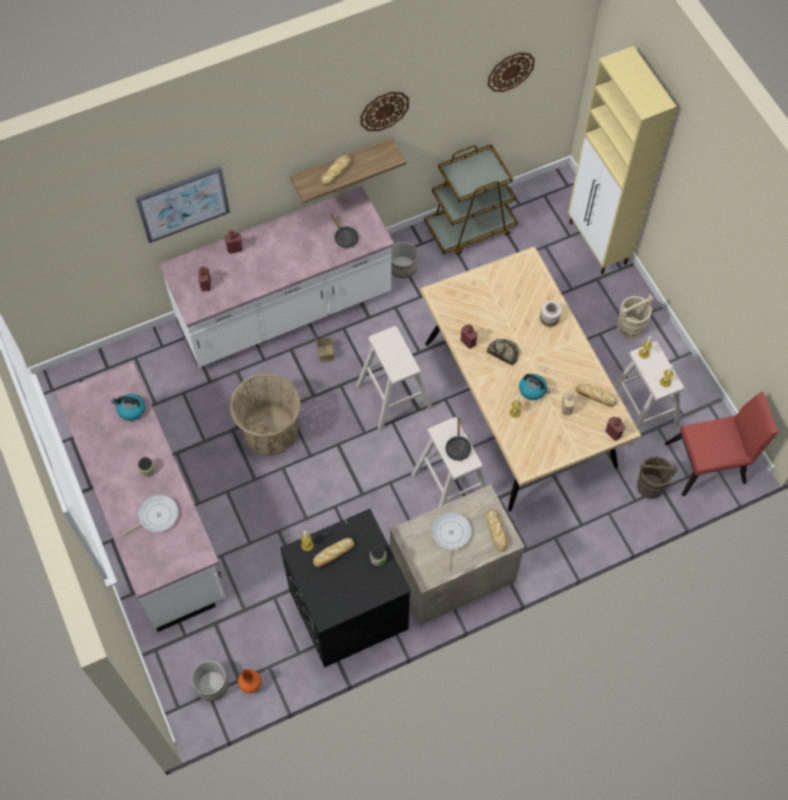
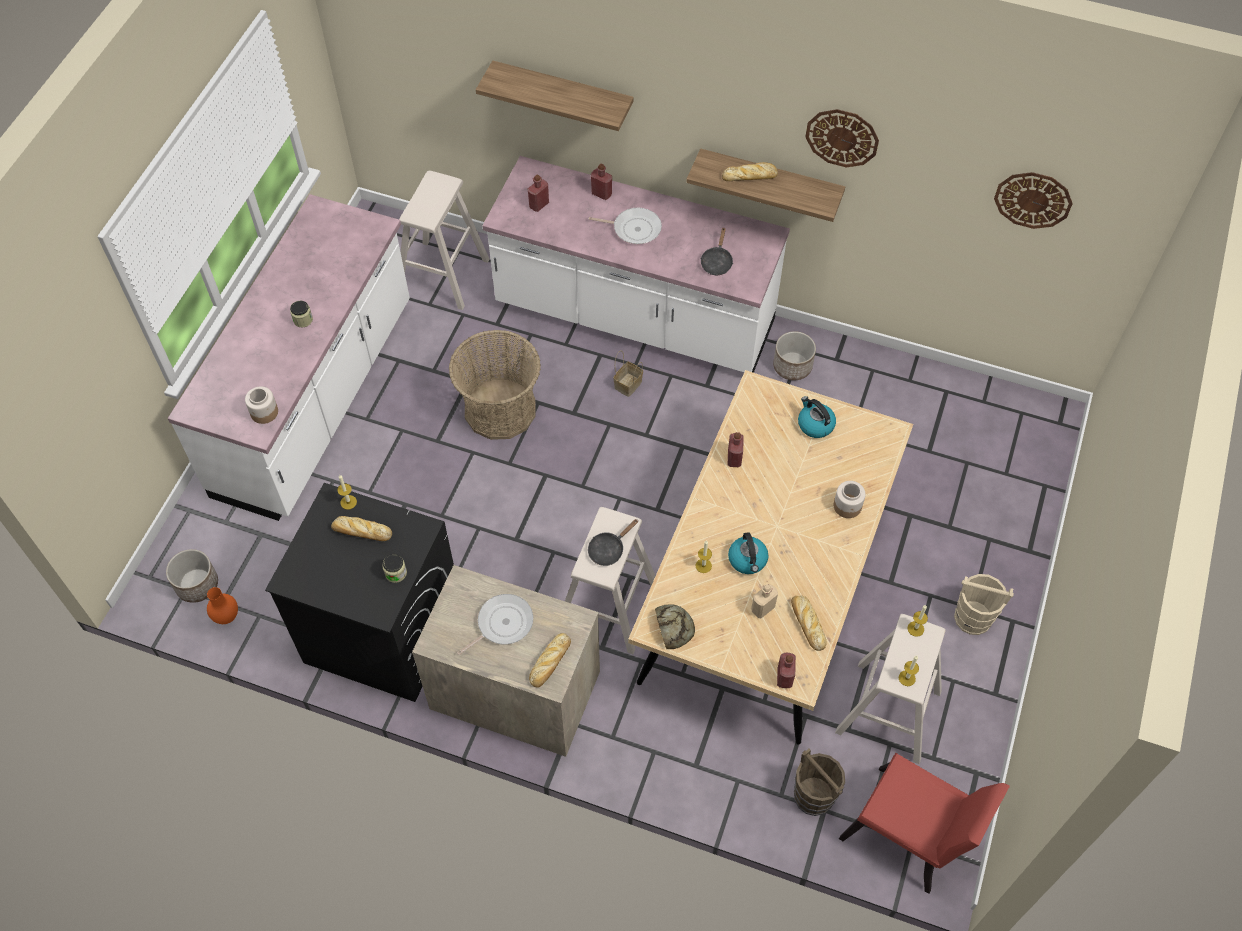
camera: 45 degrees right, 5 degrees down
(131, 410) = (350, 258): kettle -> kettle (815, 424)
(156, 516) = (262, 365): frying pan -> frying pan (634, 228)
(183, 204) = (563, 93): picture -> shelf
(191, 542) = (264, 412): none -> jar
(394, 396) = (647, 477): beige stool -> beige stool (443, 274)
(470, 227) = (904, 383): brown cart -> none
(503, 352) = (759, 498): bread -> bread (673, 627)
(598, 244) = (1030, 506): beige cabinet -> none

